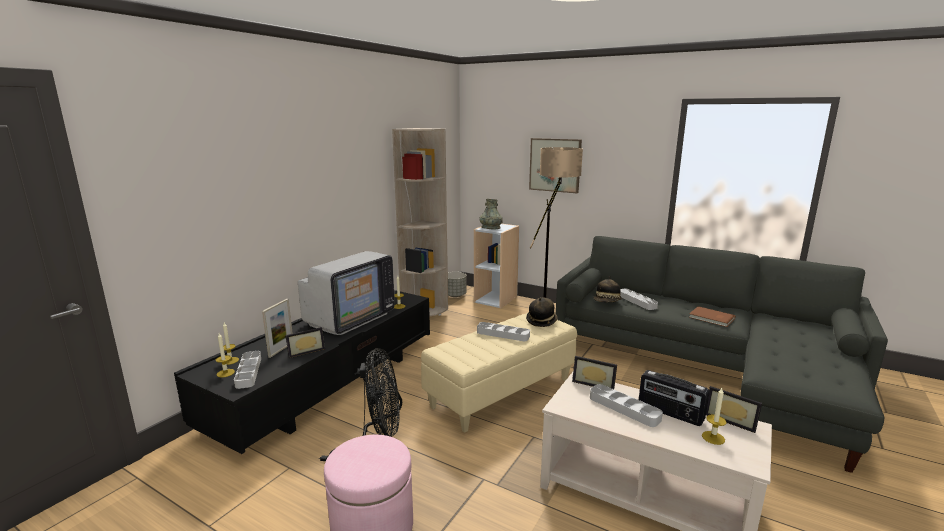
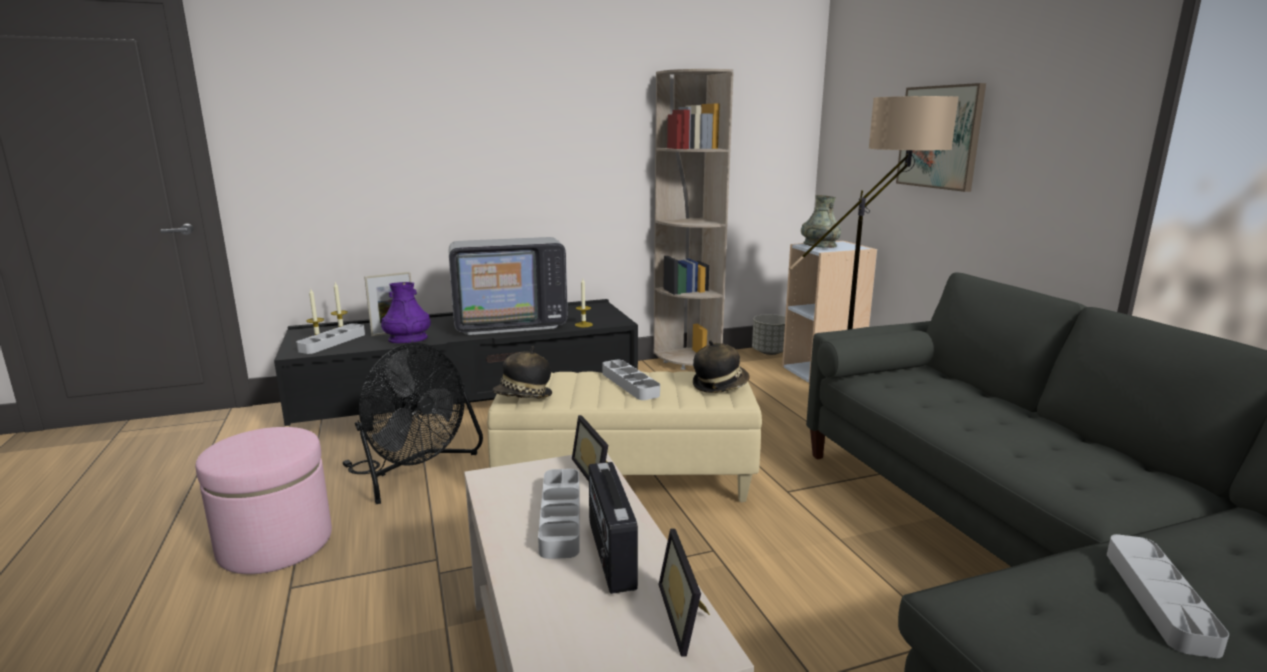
camera: 40 degrees right, 0 degrees up
(305, 351) = (408, 339): picture frame -> purple vase
(607, 302) = (887, 392): hat -> hat (523, 397)
(636, 301) = (951, 405): grey tray -> grey tray (1158, 598)
(712, 318) = (1068, 475): brown book -> none
(713, 437) = (593, 619): candle -> none

